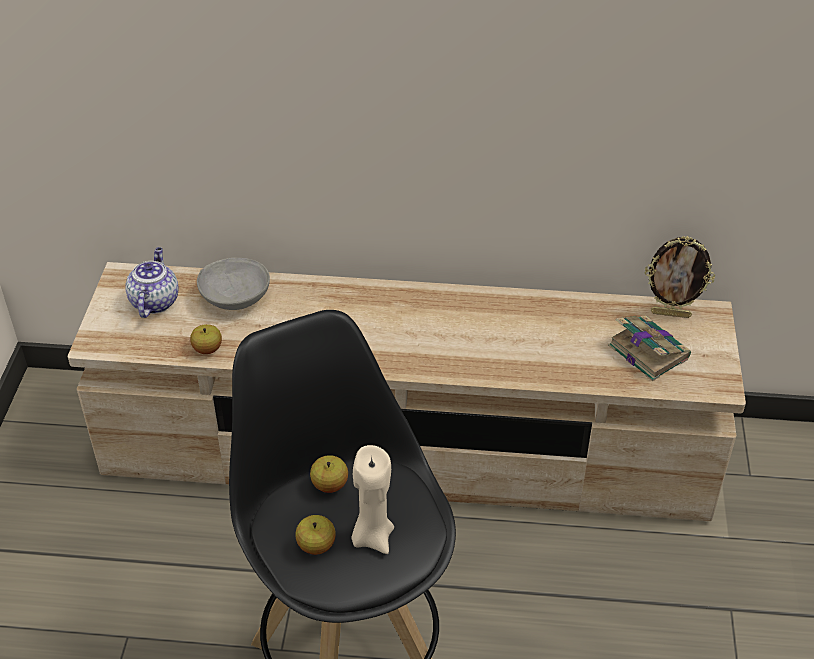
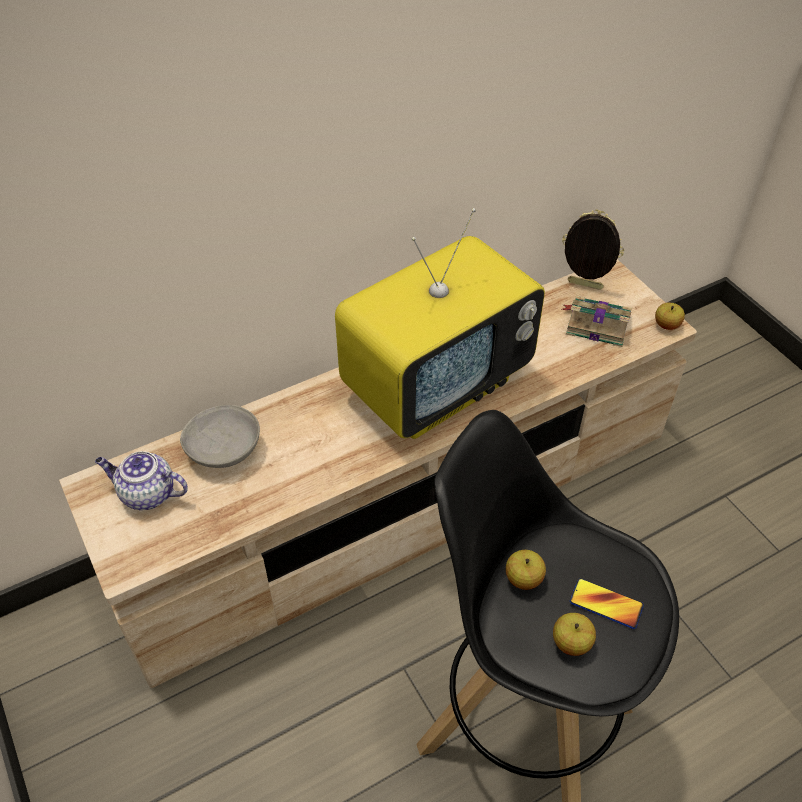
camera: 35 degrees left, 5 degrees up
(154, 301) = (146, 494): teapot -> teapot turned 45 degrees counterclockwise
(207, 349) = (243, 513): apple -> apple (666, 325)
(372, 536) = (606, 604): beige candle -> phone
(448, 331) = (436, 385): none -> television
(671, 314) = (584, 286): picture frame -> picture frame turned 135 degrees counterclockwise

